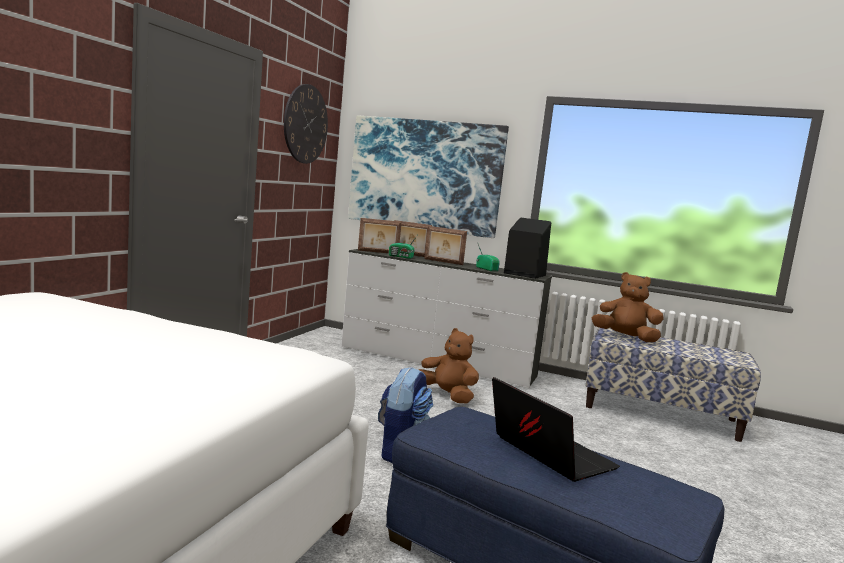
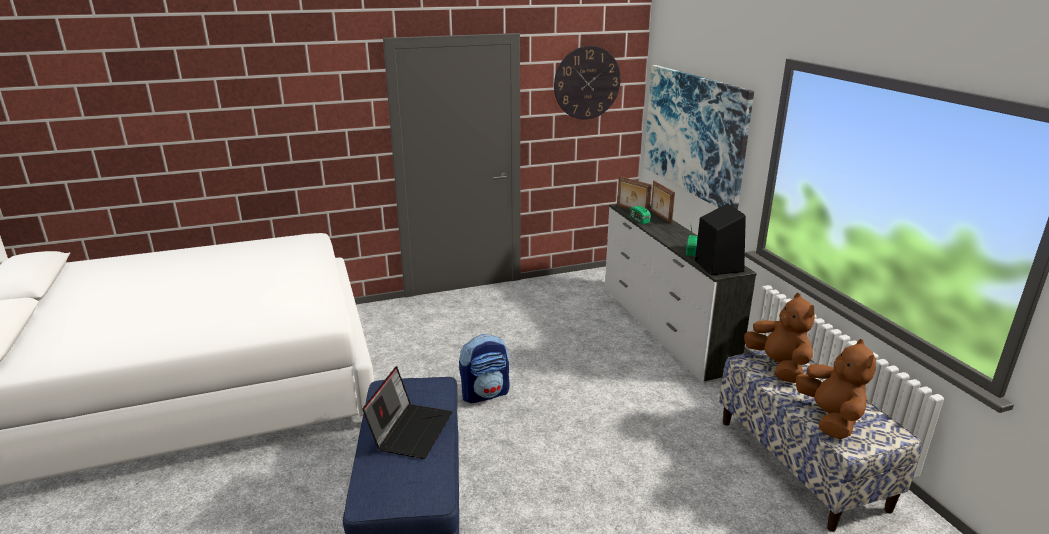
camera: 50 degrees right, 15 degrees up
(443, 262) = (668, 233): picture frame -> none
(447, 396) = (606, 363): brown plush toy -> brown plush toy (830, 418)

